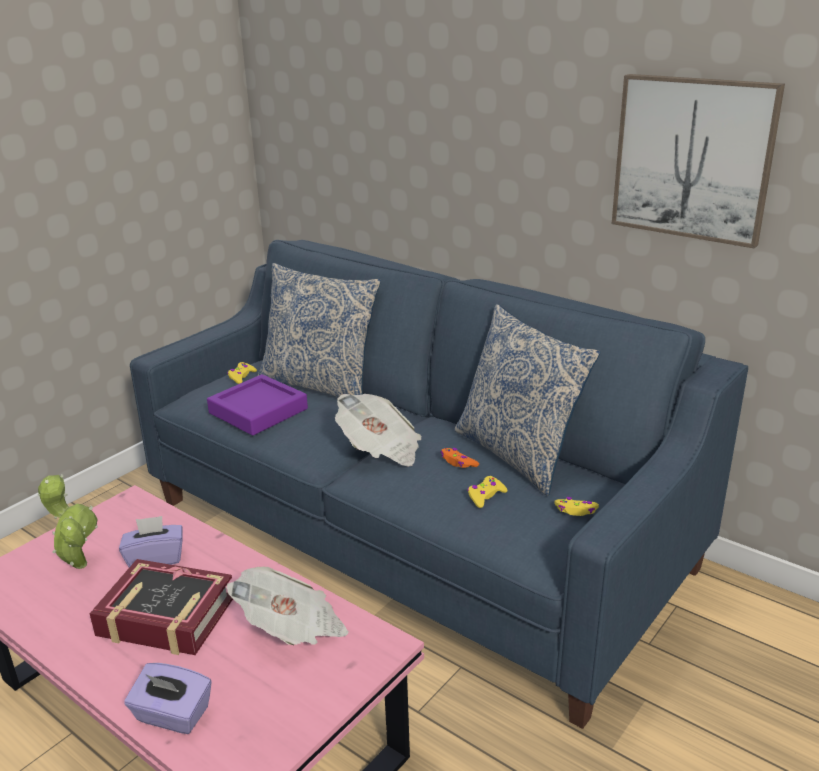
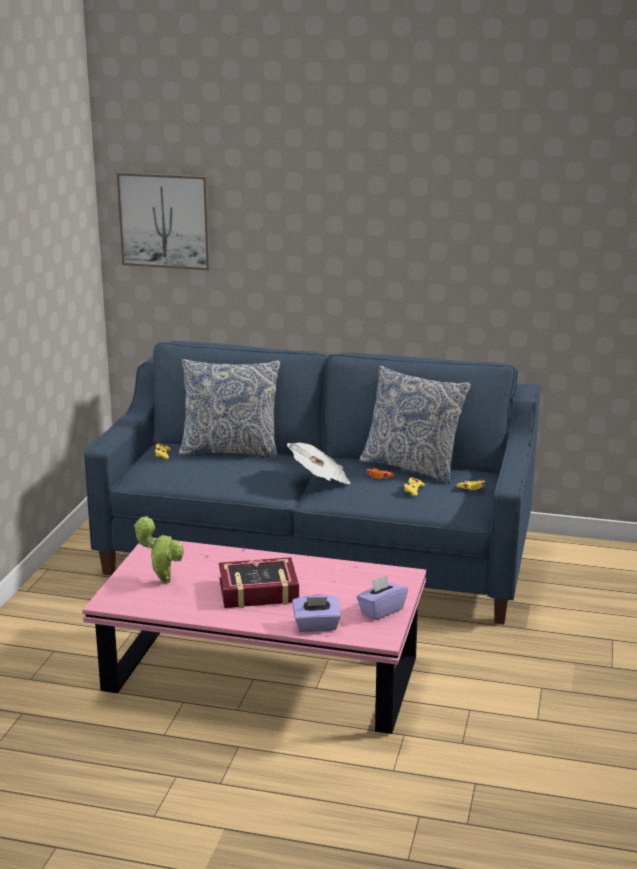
camera: 25 degrees left, 5 degrees down
(156, 558) = (214, 568): purple tissue box -> purple tissue box (381, 610)
(258, 411) = (206, 472): purple tray -> none
(292, 629) = (344, 580): newspaper -> none
(692, 158) = (491, 257): picture -> picture (165, 220)

